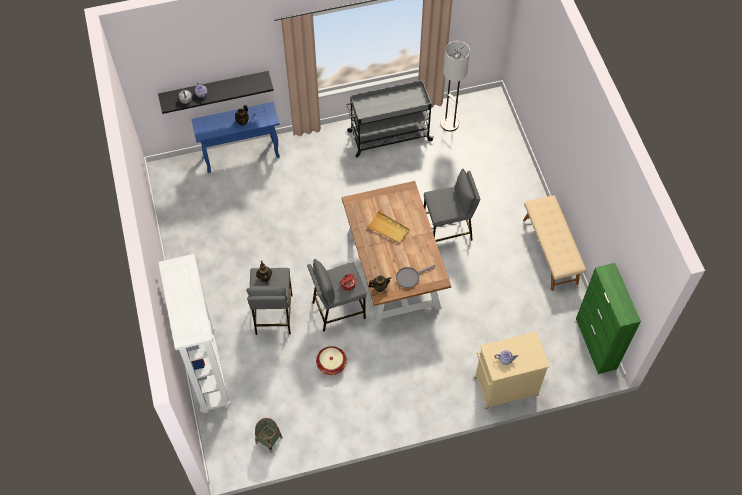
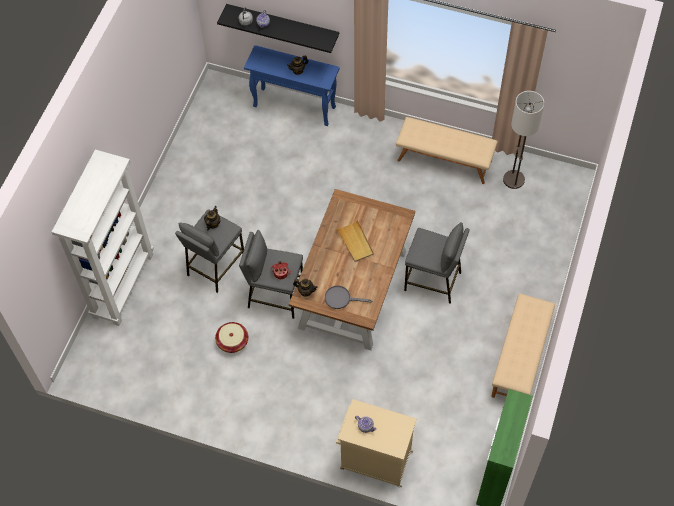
camera: 35 degrees right, 0 degrees up
(269, 440) = (129, 375): basket -> none
(388, 136) = (444, 160): grey cart -> beige bench

